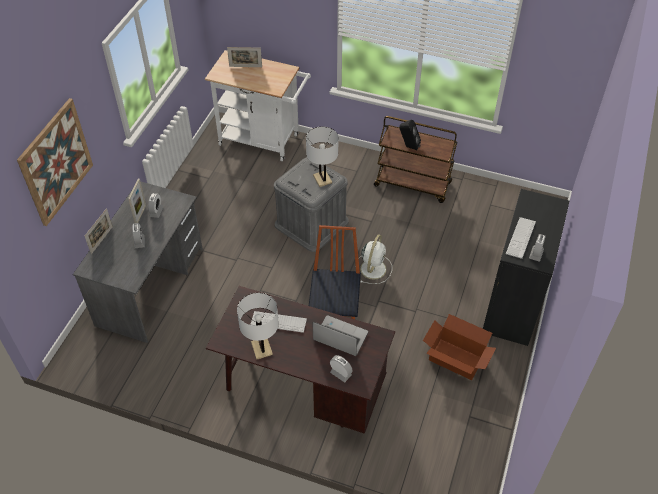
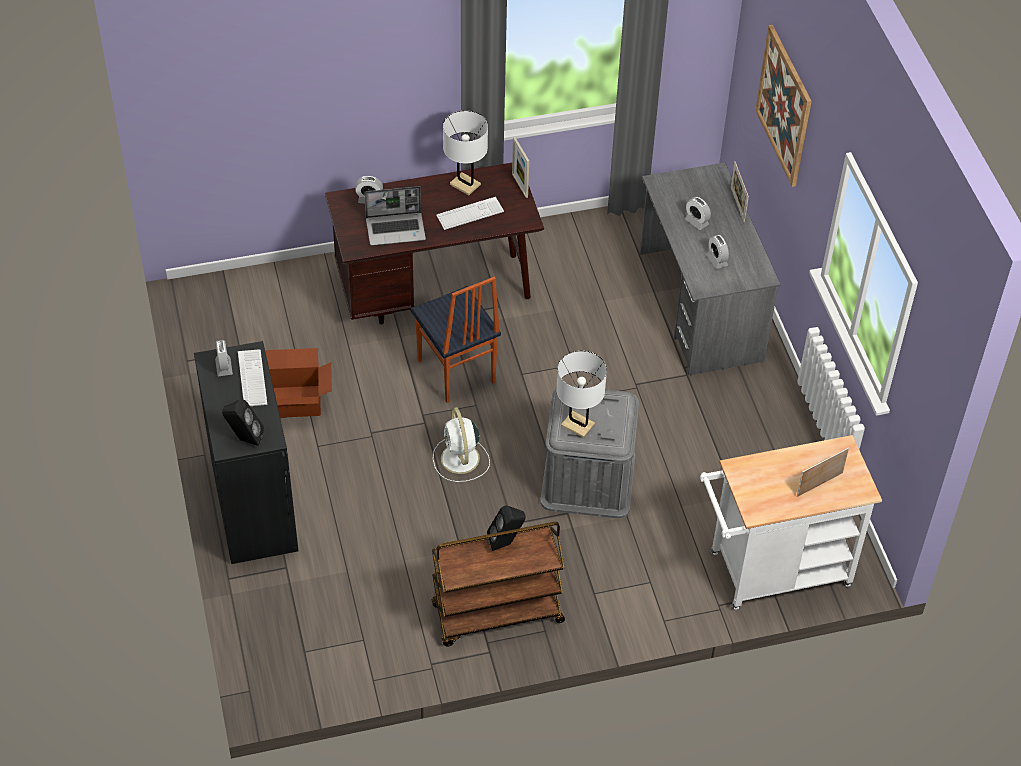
camera: 145 degrees right, 0 degrees up
(140, 214) = (729, 249): picture frame -> picture frame (519, 185)
(544, 204) = (244, 439): none -> black speaker

